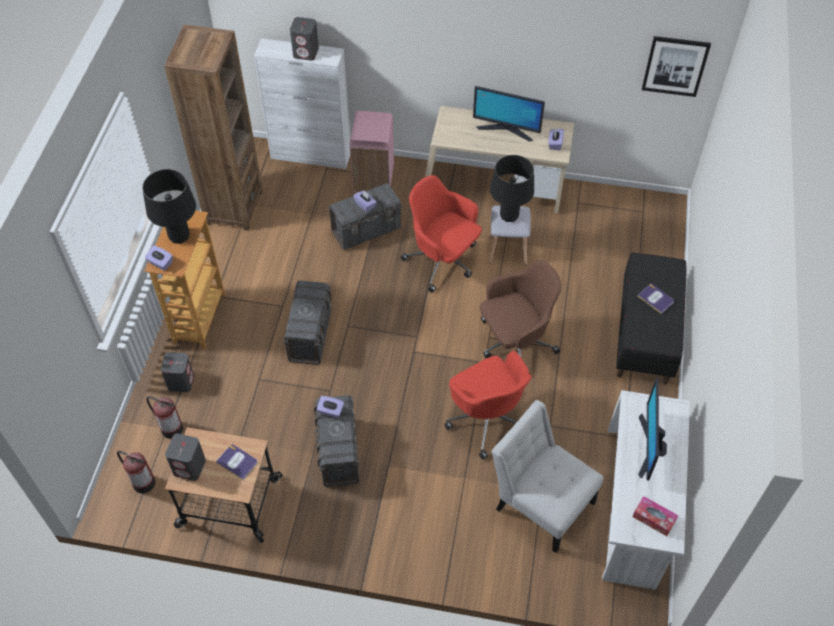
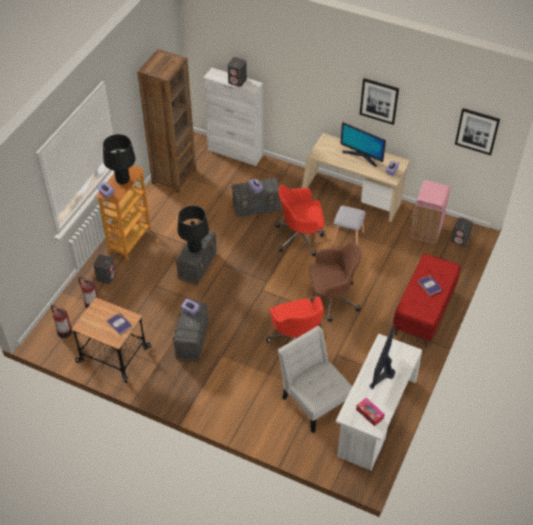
camera: 15 degrees right, 5 degrees down
(190, 467) = (90, 320): grey speaker -> grey speaker (460, 239)
(374, 179) = (272, 176): pink trash can -> pink trash can (426, 230)
(442, 261) = (300, 237): red office chair -> red office chair turned 60 degrees counterclockwise
(509, 215) = (349, 213): black table lamp -> black table lamp (194, 248)
(525, 46) = (379, 101): none -> picture
(645, 334) = (424, 312): black bench -> red bench

